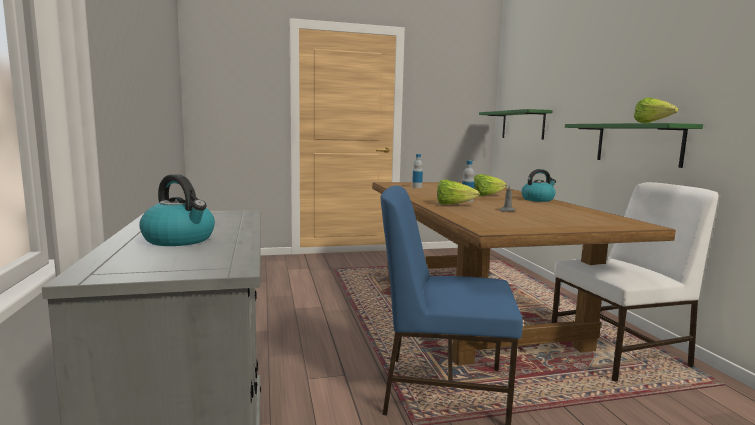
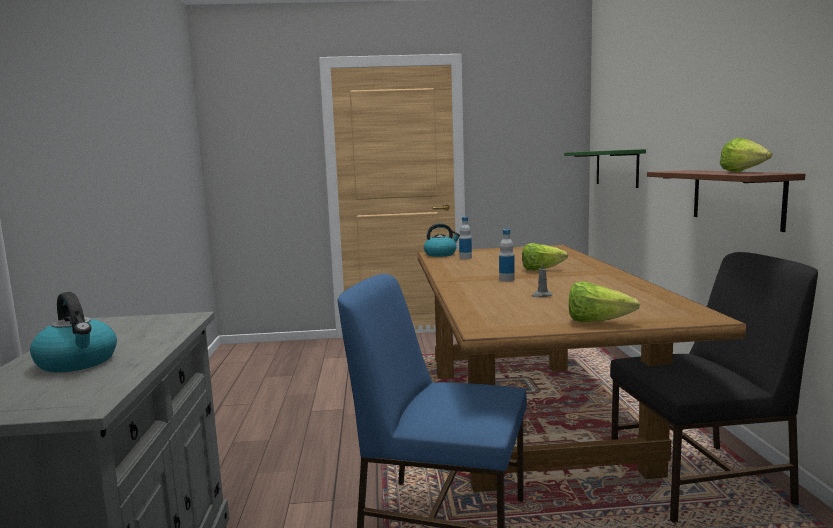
camera: 10 degrees right, 0 degrees up
(453, 205) = (481, 288): lettuce -> lettuce (596, 322)
(538, 199) = (604, 274): kettle -> kettle (441, 254)
(620, 354) = (701, 482): white chair -> black chair
(637, 144) = (736, 197): green shelf -> brown shelf

